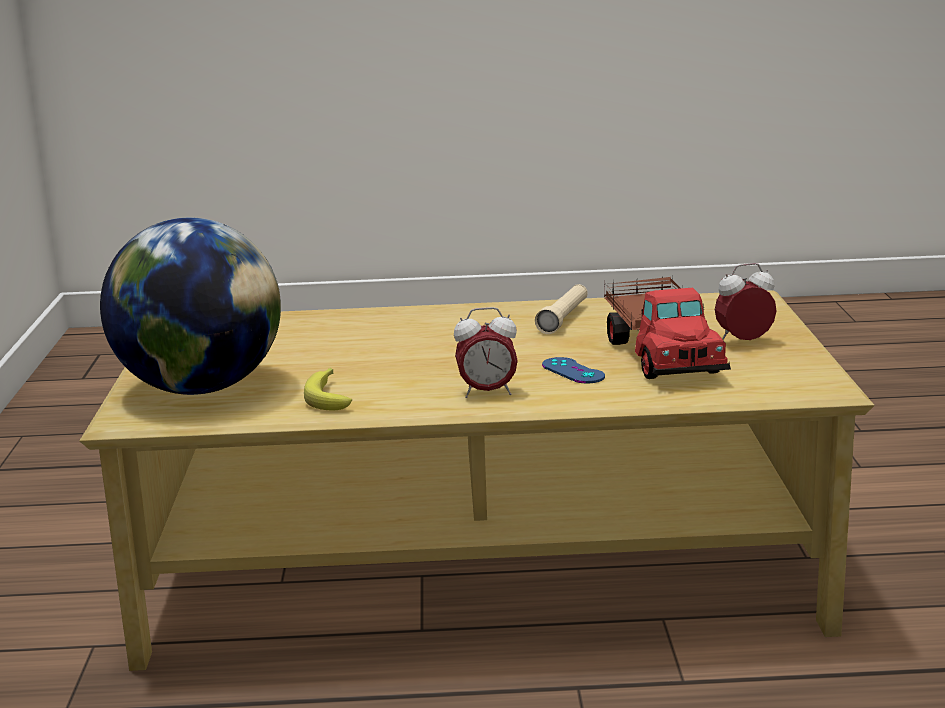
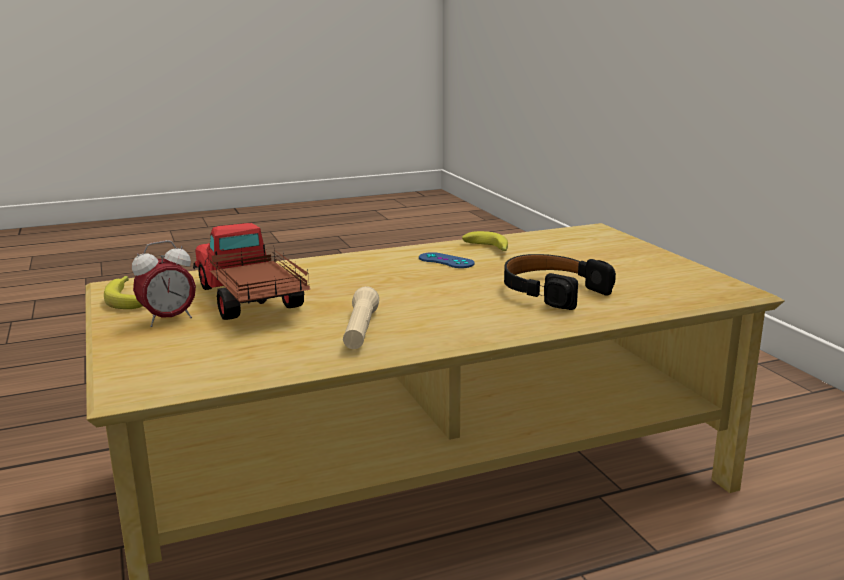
camera: 160 degrees right, 0 degrees up
(200, 388) = (587, 245): globe -> none
(348, 336) = (552, 291): none -> black headphones
(487, 393) = (380, 260): alarm clock -> none
(573, 371) = (323, 280): blue game controller -> blue game controller (446, 261)
(801, 369) = (127, 298): none -> banana

